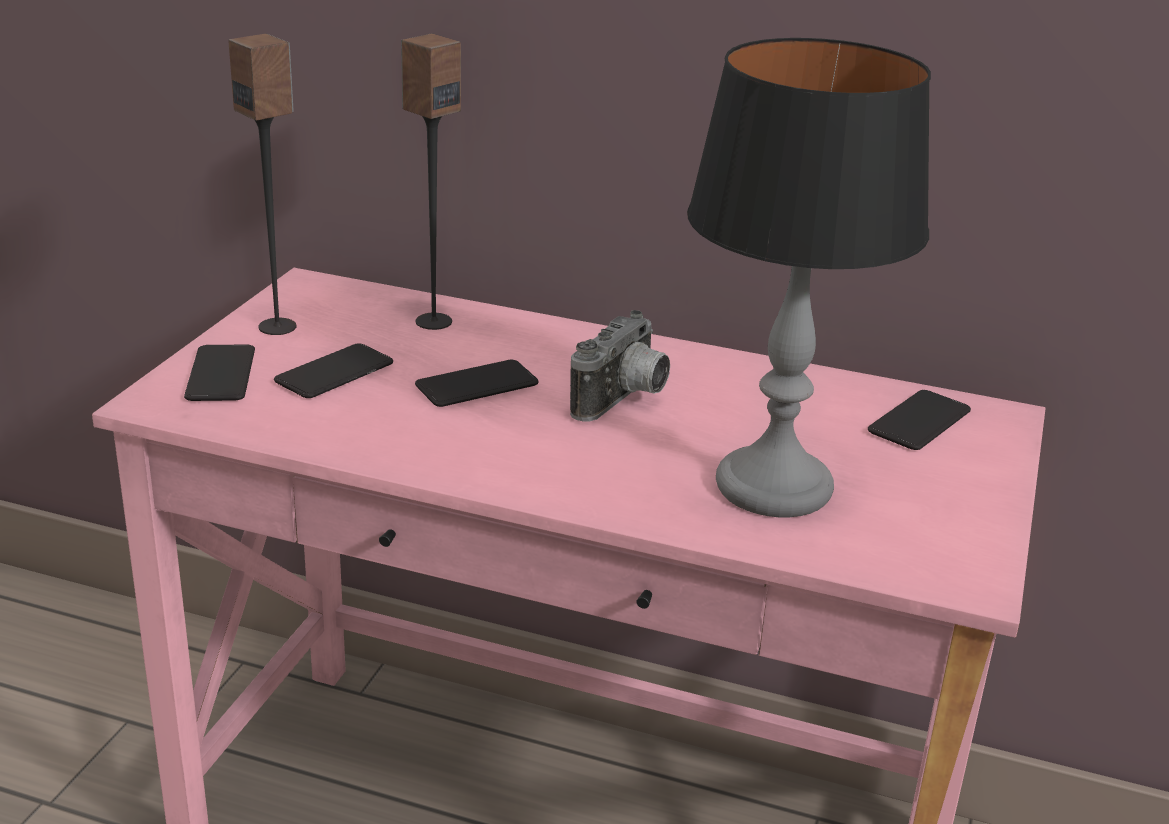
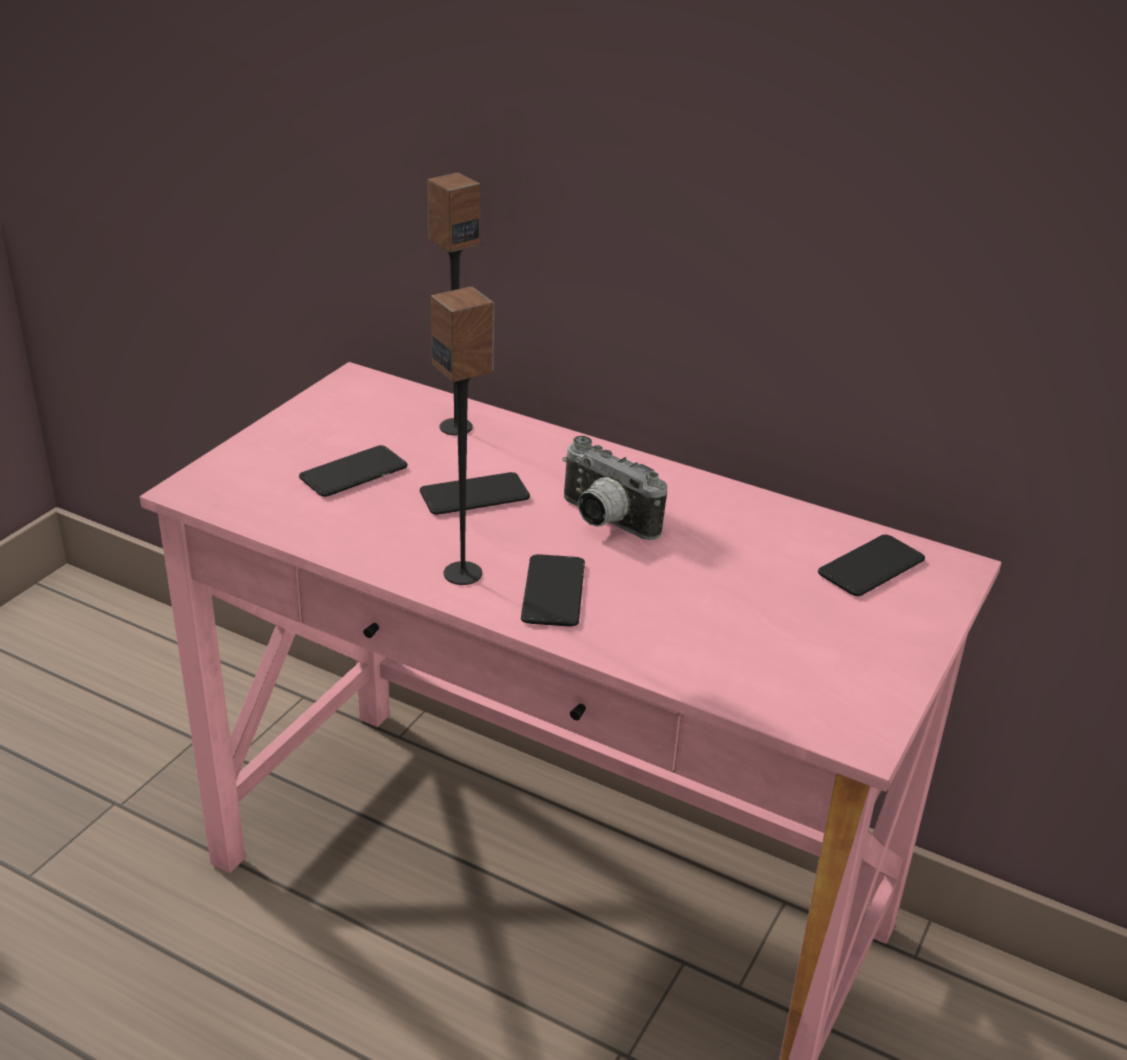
camera: 10 degrees right, 5 degrees up
(221, 375) = (256, 467): phone -> phone (553, 592)
(278, 327) = (318, 422): speaker -> speaker (463, 573)
(624, 400) = (602, 521): camera -> camera turned 90 degrees clockwise
(774, 486) = (710, 621): table lamp -> none

